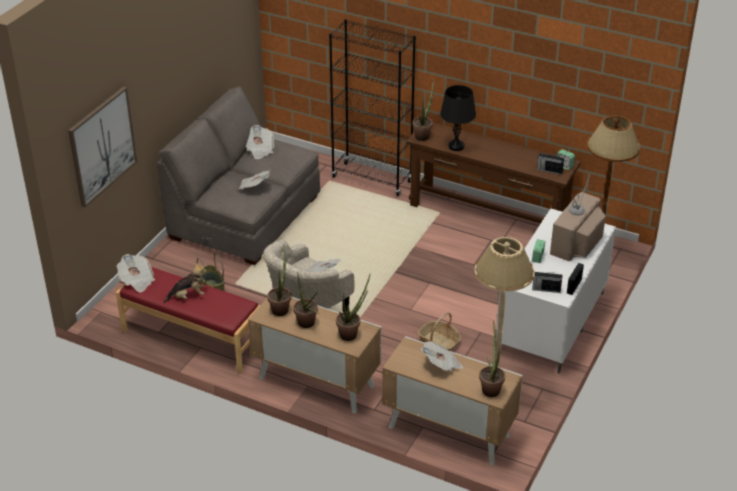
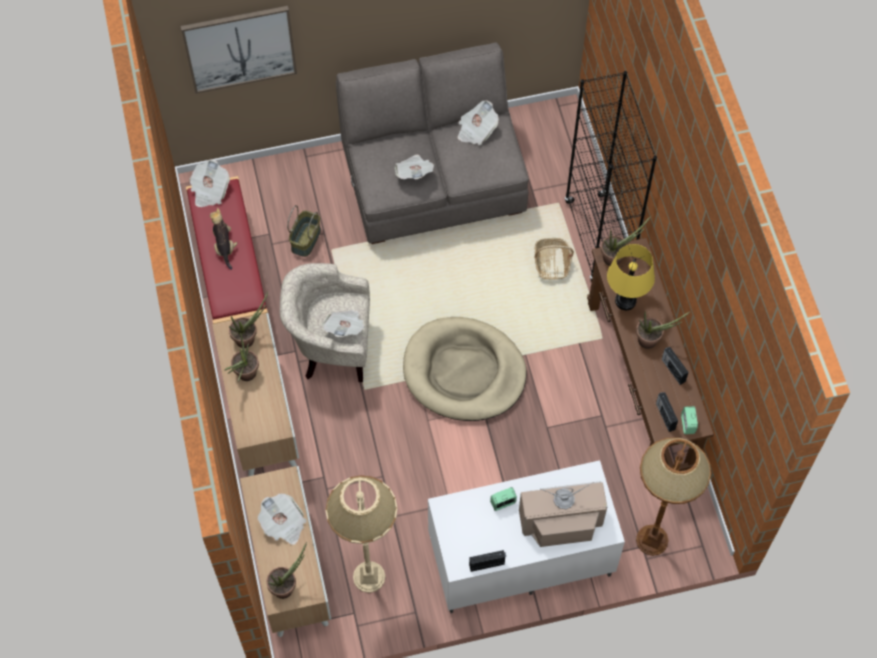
camera: 50 degrees right, 25 degrees up
(188, 296) = (224, 246): plush toy -> plush toy turned 135 degrees counterclockwise
(351, 333) = (263, 419): potted plant -> potted plant (652, 341)
(395, 276) = (464, 372): none -> beige dog bed
(439, 342) = (403, 478): basket -> basket (551, 263)
(456, 146) = (625, 301): black table lamp -> yellow table lamp
(545, 289) = (458, 542): radio -> radio (673, 370)

